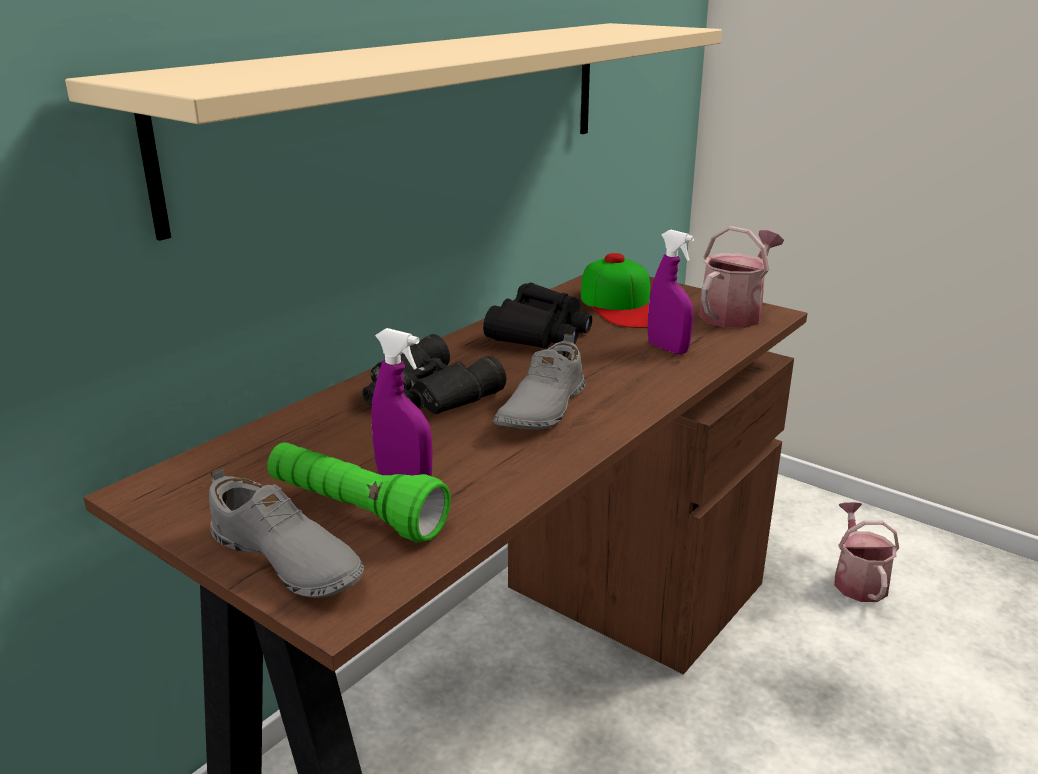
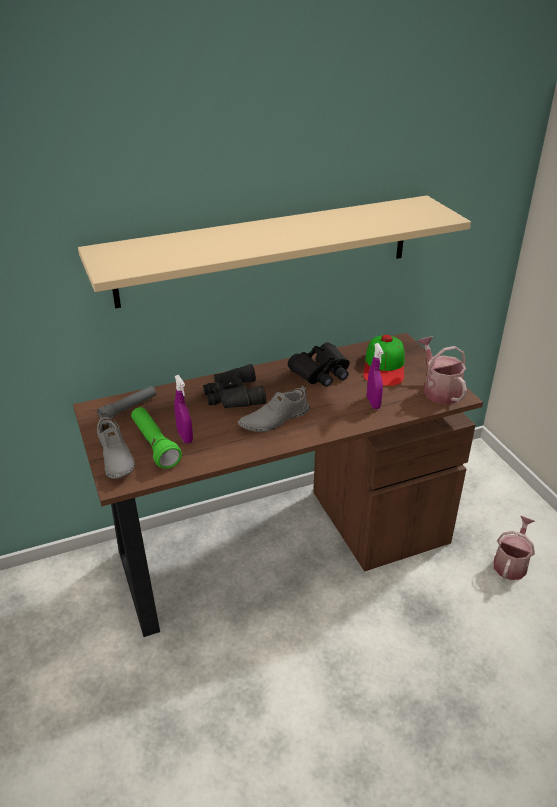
camera: 30 degrees right, 10 degrees up
(230, 467) = (128, 408): none -> grey flashlight
(735, 313) = (438, 390): watering can -> watering can turned 90 degrees counterclockwise

